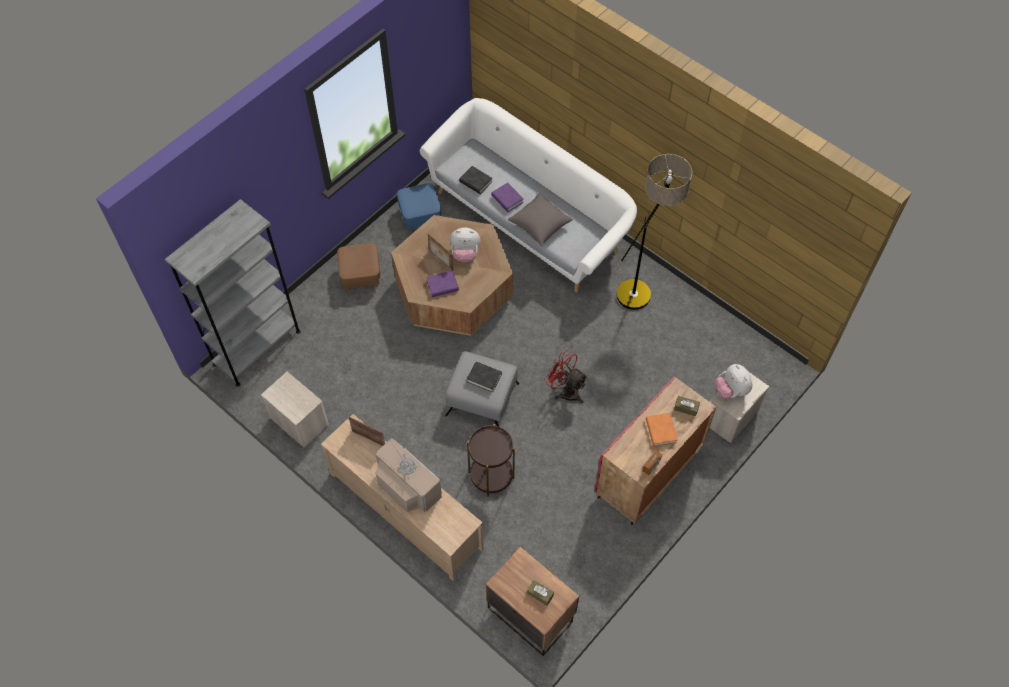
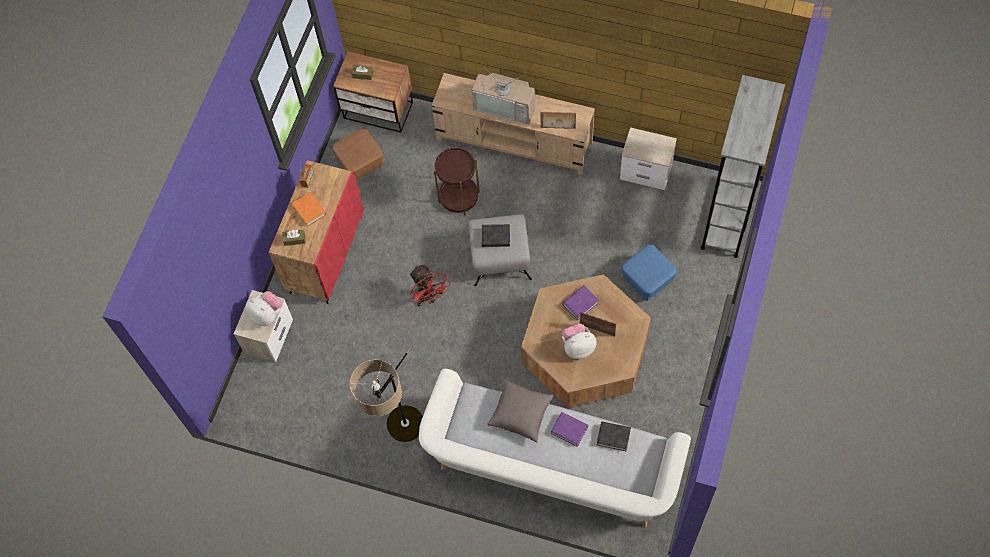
camera: 160 degrees right, 5 degrees up
(361, 275) = (682, 327): brown ottoman -> brown ottoman (360, 163)
(420, 216) = (665, 420): blue ottoman -> blue ottoman (647, 280)
(565, 390) = (429, 297): red fan -> red fan turned 45 degrees clockwise

